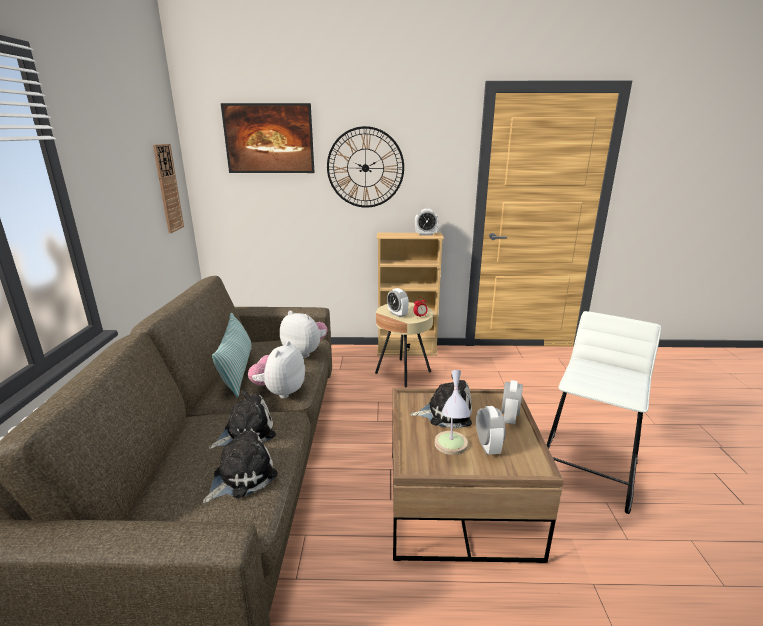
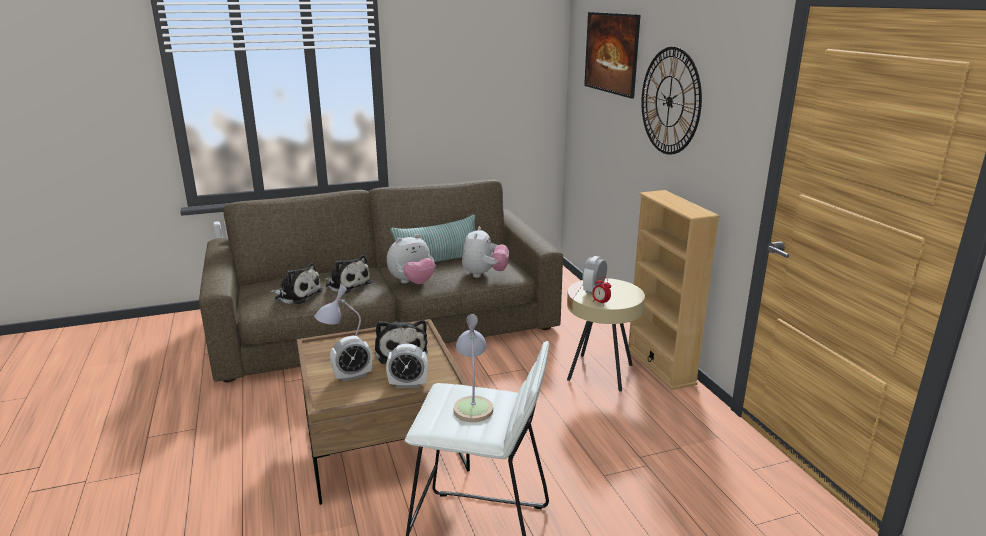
camera: 70 degrees right, 0 degrees up
(168, 188) = (524, 93): wall clock -> none
(280, 392) = (412, 283): plush toy -> plush toy turned 150 degrees clockwise
(426, 234) = (690, 209): alarm clock -> none
(599, 374) = (472, 405): none -> table lamp

